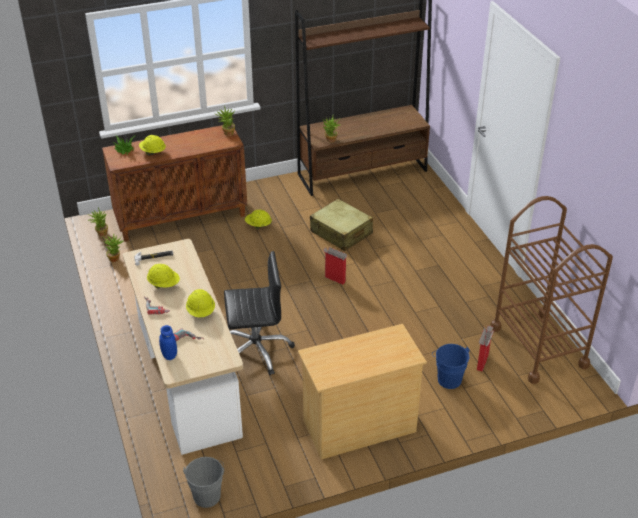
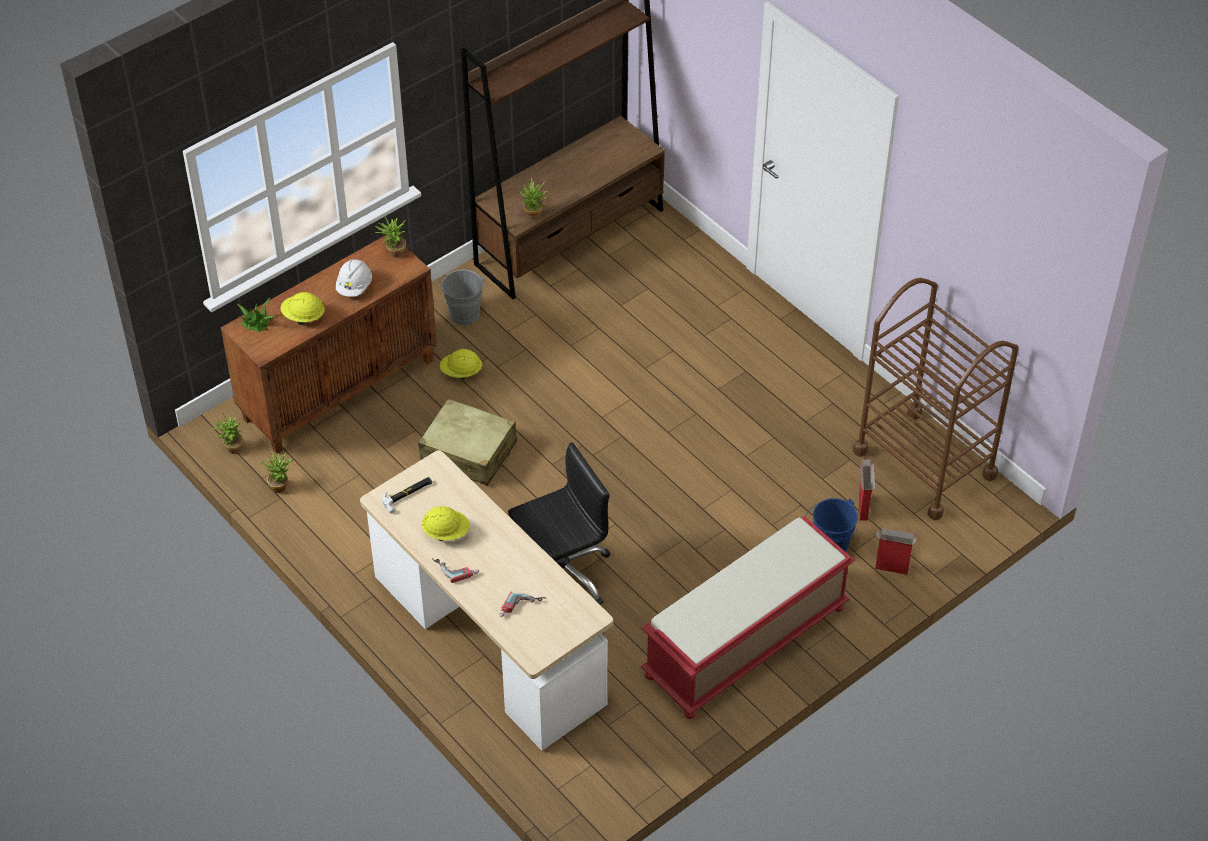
camera: 20 degrees left, 10 degrees up
(169, 355) = (514, 634): blue jar -> none
(193, 144) = (354, 286): none -> white hard hat
(201, 312) = (519, 560): yellow hard hat -> none
(207, 494) = (601, 791): grey bucket -> grey bucket (463, 312)
(334, 279) = (614, 433): cardboard box -> cardboard box (891, 568)
(341, 233) = (587, 353): beige suitcase -> beige suitcase (469, 452)
(358, 426) = (745, 644): beige dresser -> red bench

